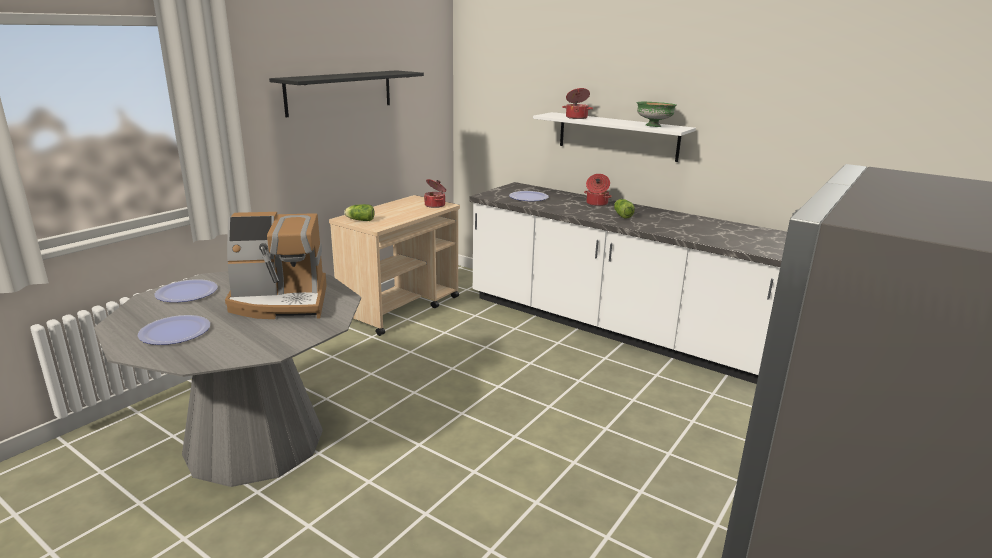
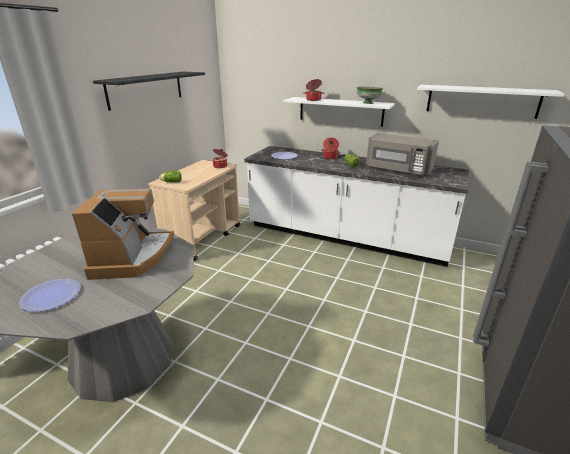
camera: 10 degrees left, 5 degrees up
(186, 292) = (53, 257): plate -> none
(280, 302) = (132, 257): coffee machine -> coffee machine turned 75 degrees counterclockwise
(691, 227) = (398, 170): none -> grey microwave
(825, 130) = (481, 101): none -> white shelf

